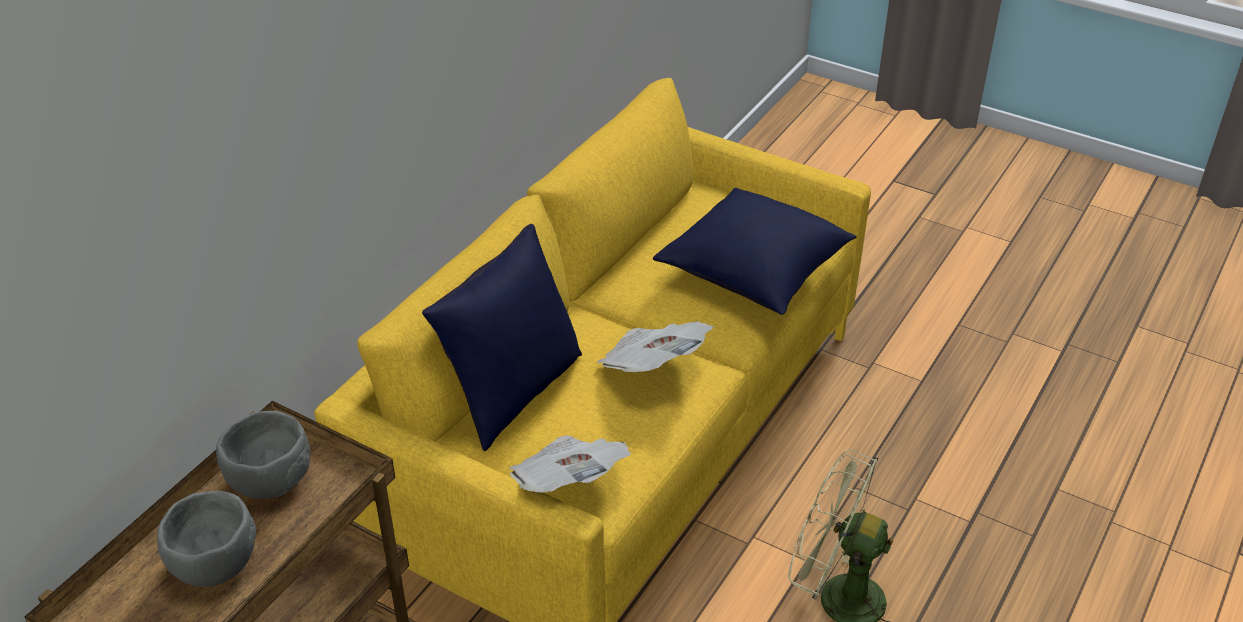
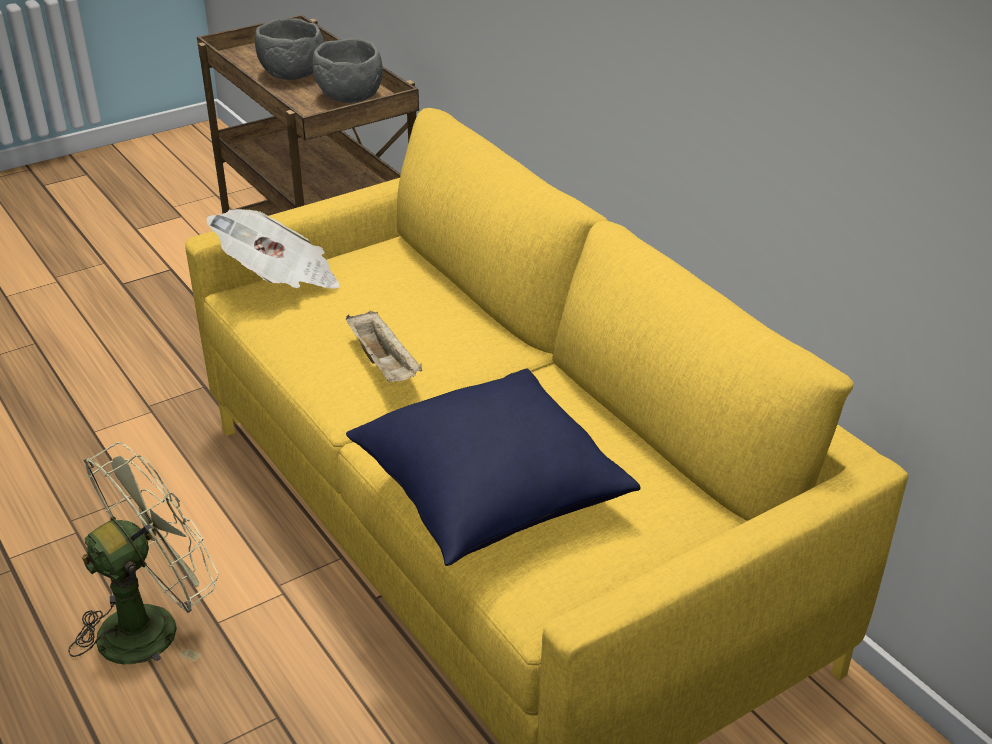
camera: 115 degrees right, 5 degrees down
(512, 393) = (422, 278): blue pillow -> none
(653, 367) = (384, 364): newspaper -> beige tray

